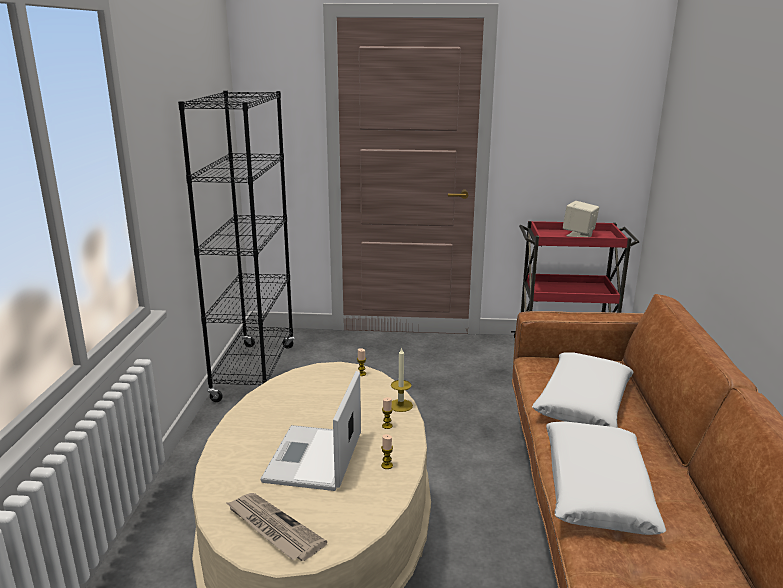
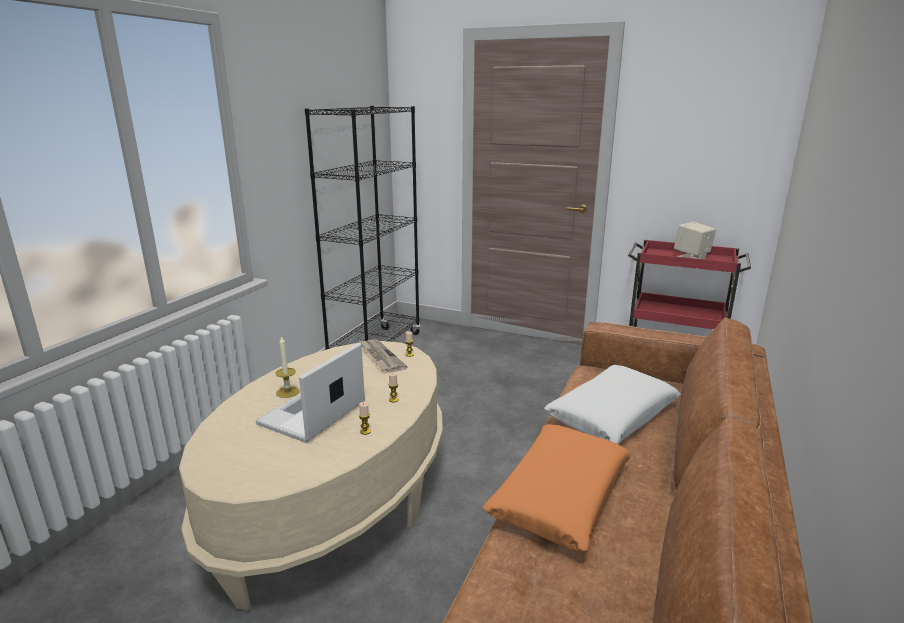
camera: 20 degrees right, 0 degrees up
(273, 528) = (233, 461): newspaper -> newspaper (380, 357)
(400, 405) = (420, 385): candle -> candle (287, 392)
(596, 489) = (560, 496): white pillow -> orange pillow

